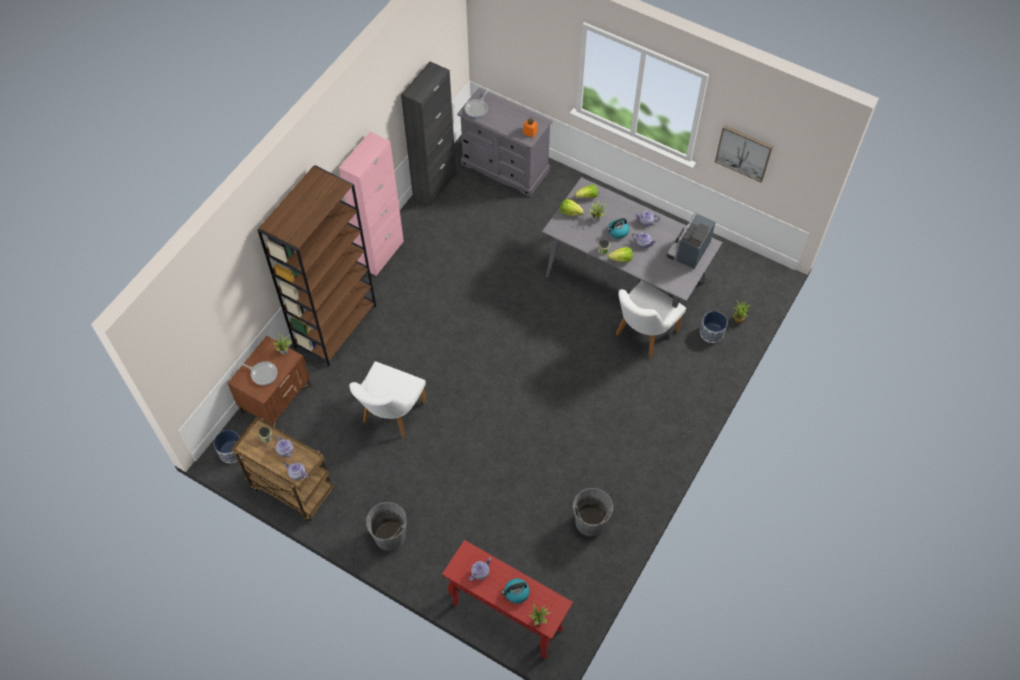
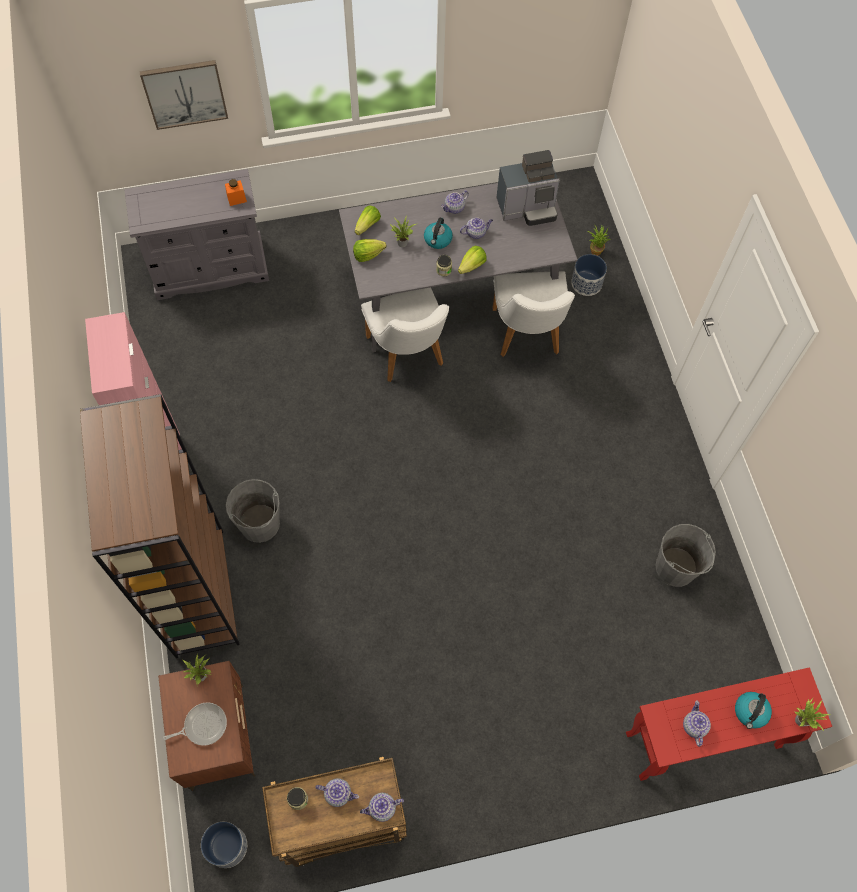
camera: 45 degrees left, 5 degrees up
(389, 536) = (503, 771): grey bucket -> grey bucket (260, 524)
(390, 416) = (367, 639): white chair -> white chair (408, 356)
(434, 186) = (151, 345): black cabinet -> none
(477, 108) = (148, 214): frying pan -> none
(688, 252) = (527, 208): coffee machine -> coffee machine turned 90 degrees counterclockwise
(743, 152) = (512, 55): picture -> picture (185, 93)

